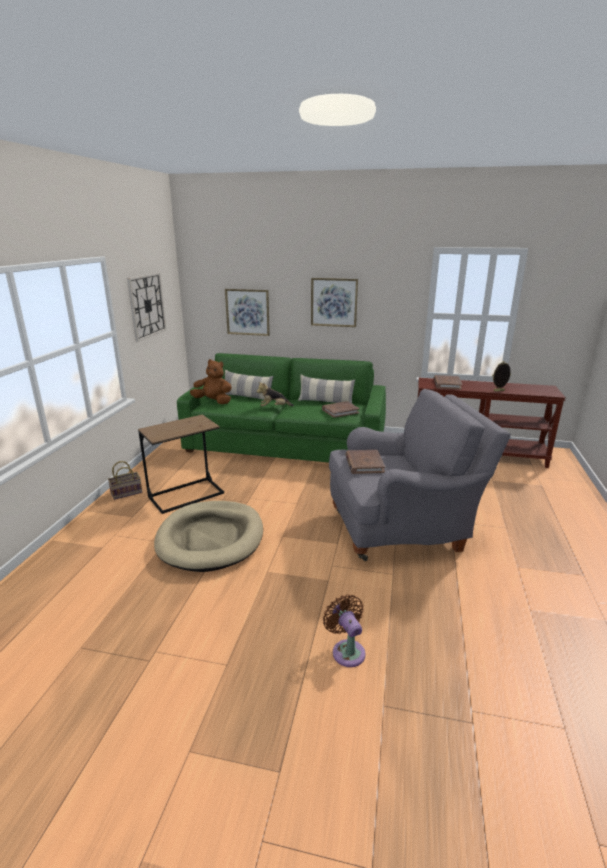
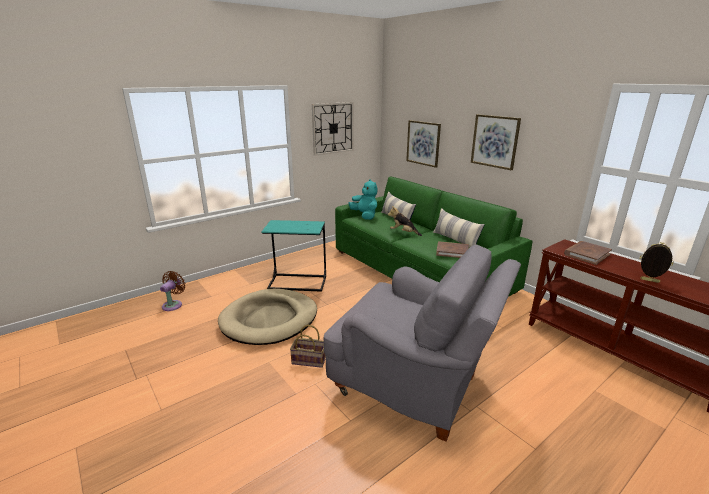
camera: 40 degrees right, 0 degrees up
(127, 492) = (269, 267): basket -> basket (310, 360)
(186, 495) = (297, 282): brown side table -> turquoise side table
(213, 401) = (365, 216): brown plush toy -> turquoise plush toy
(347, 650) = (231, 455): brown fan -> brown fan (173, 304)
(364, 464) = (380, 302): brown book -> none

